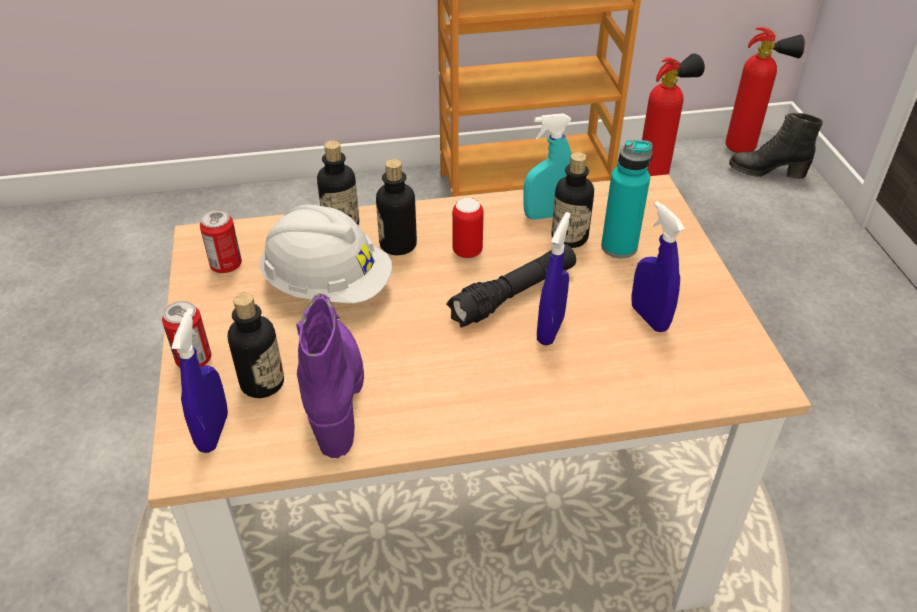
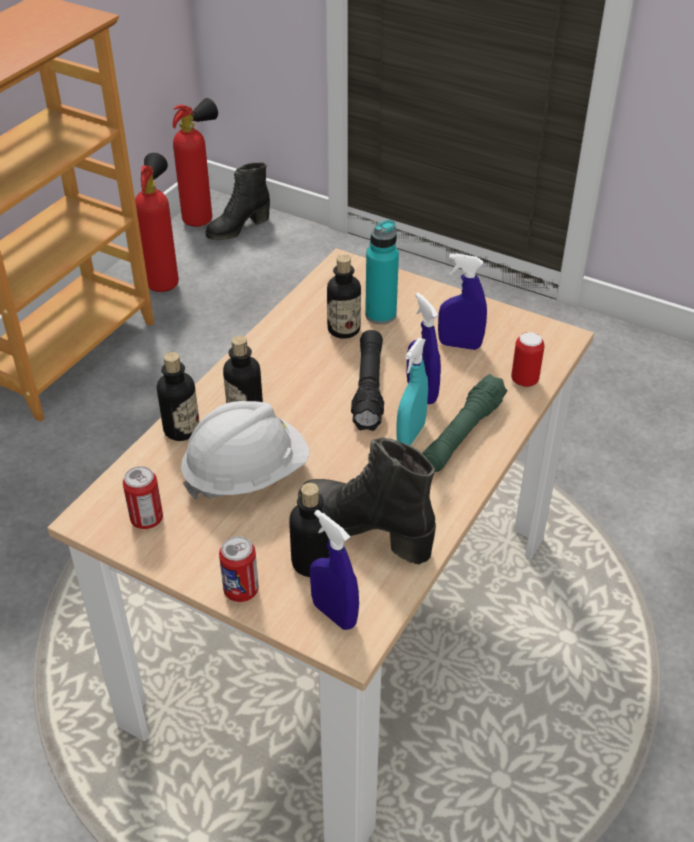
camera: 50 degrees left, 0 degrees up
(335, 393) = (365, 529): purple boot -> black boot
(467, 251) = (297, 383): can -> can (524, 380)
(528, 389) = (462, 434): none -> green flashlight
(546, 215) = (306, 325): turquoise spray bottle -> turquoise spray bottle (411, 434)

